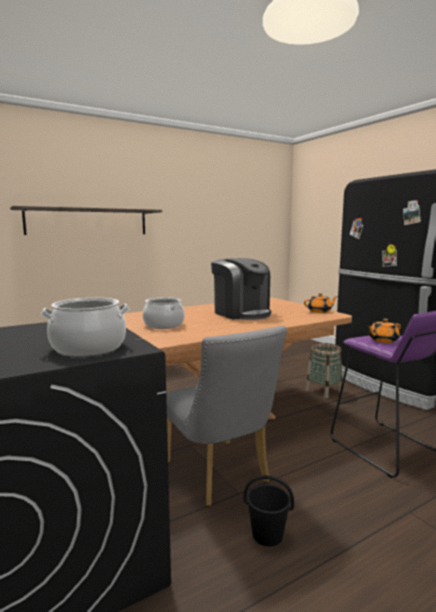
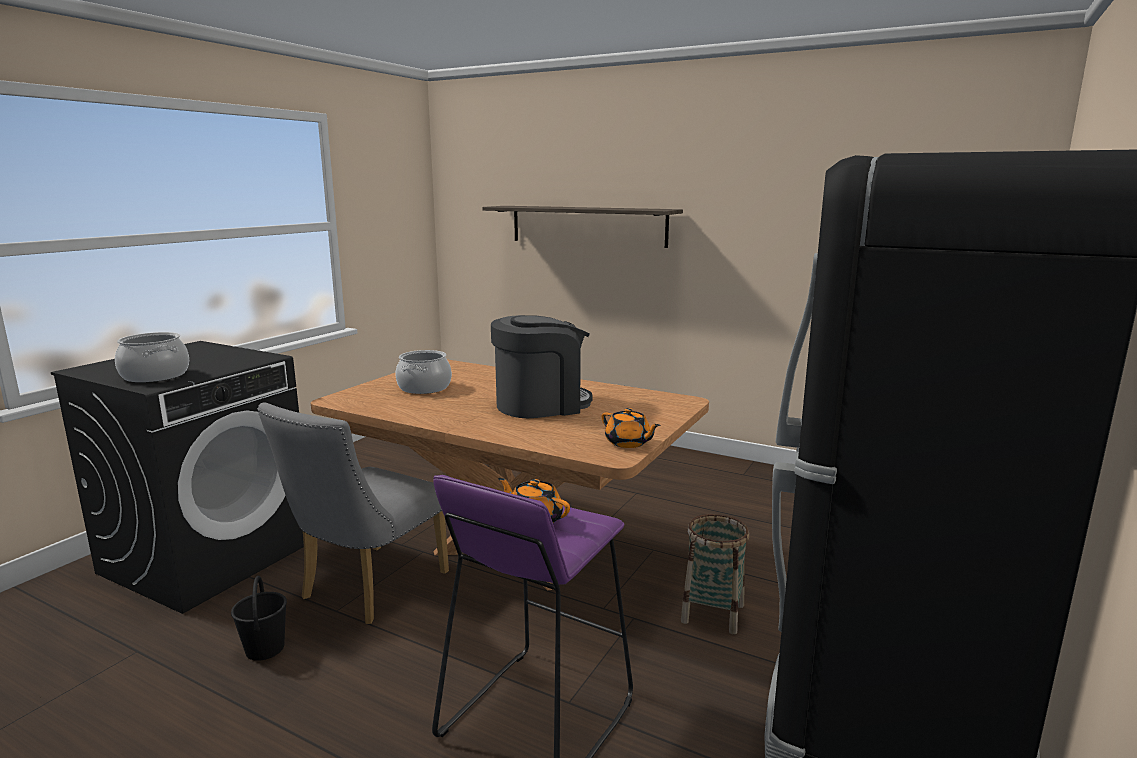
camera: 60 degrees right, 5 degrees up
(241, 313) = (541, 404): coffee machine -> coffee machine turned 135 degrees counterclockwise

